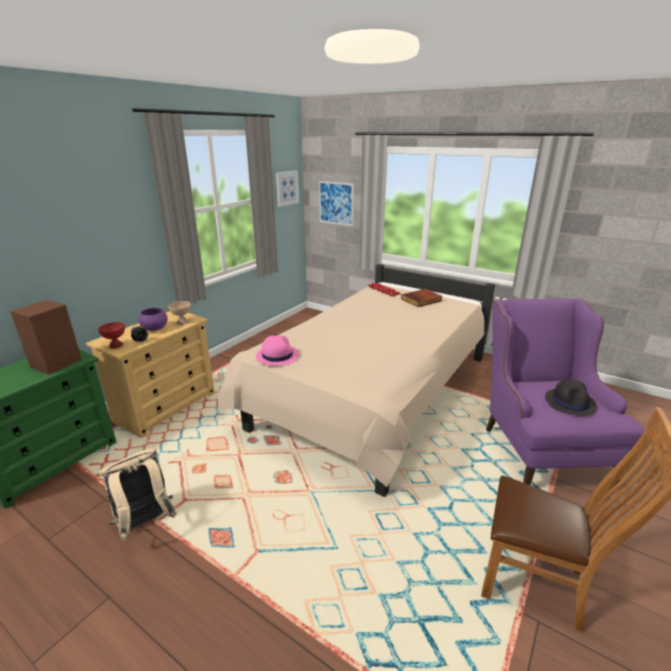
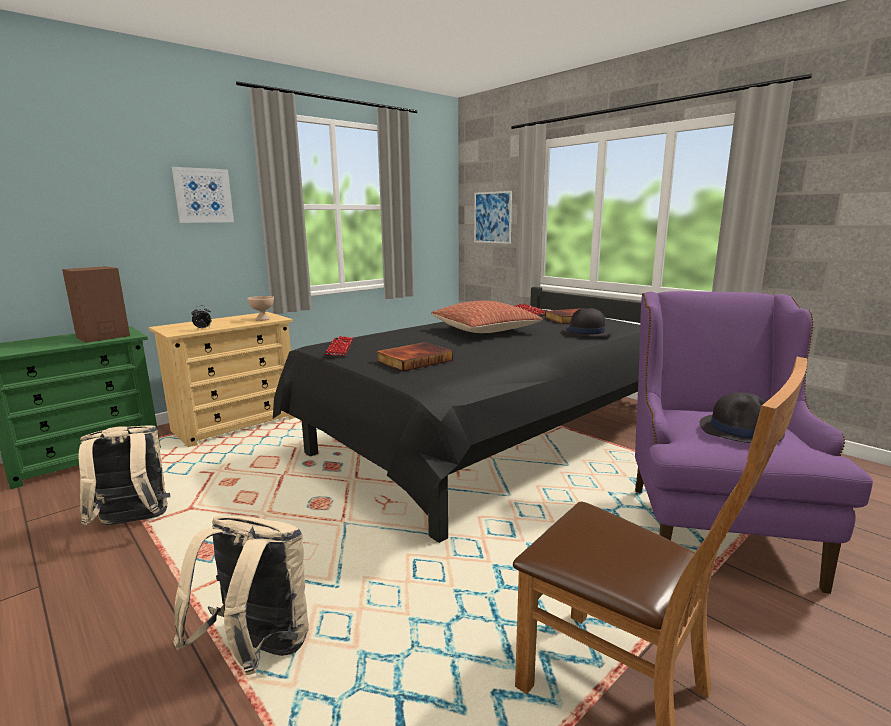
camera: 15 degrees right, 10 degrees down
(115, 345) = (174, 330): red bowl -> none
(154, 329) = (228, 322): purple bowl -> none
(277, 355) = (340, 347): pink hat -> keyboard
(287, 188) = (434, 200): picture -> picture (203, 195)
(312, 610) = (257, 650): none -> beige backpack
(346, 367) = (414, 360): none -> book
(370, 321) = (485, 330): none -> pillow
(373, 395) = (491, 438): beige bed -> black bed
(441, 317) = (586, 332): none -> black hat

